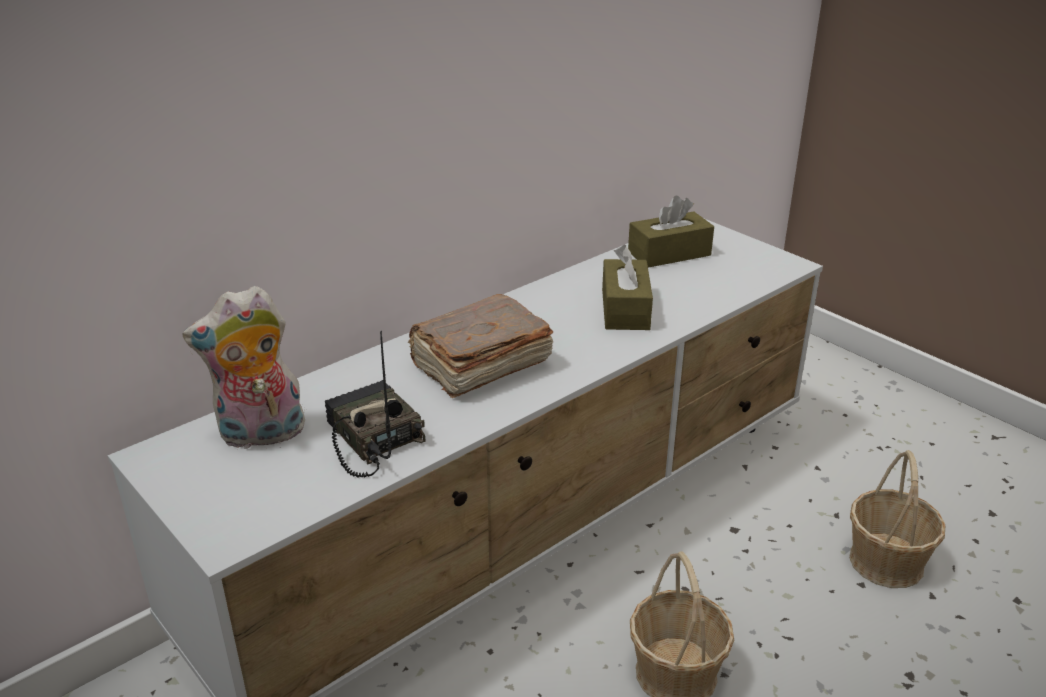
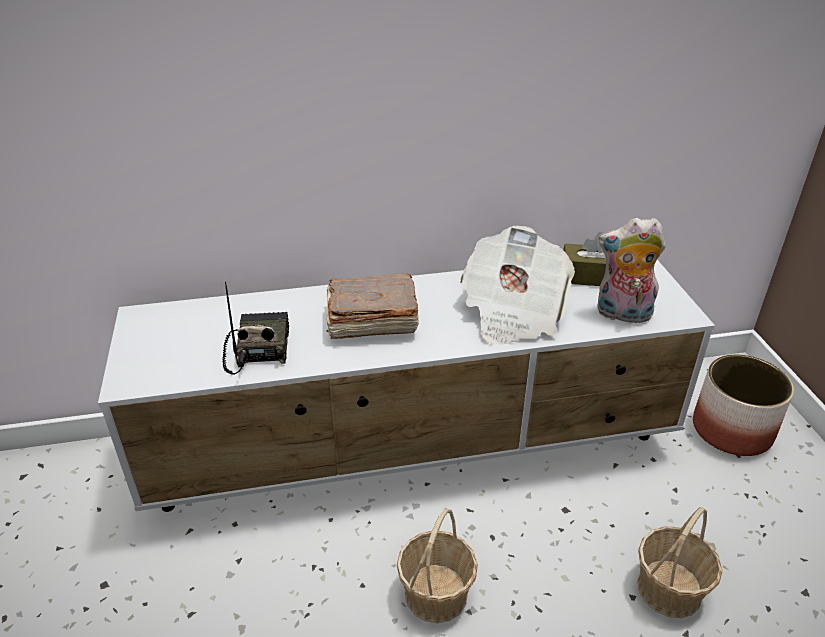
camera: 30 degrees right, 5 degrees up
(261, 436) = (202, 324): plush toy -> plush toy (622, 314)
(625, 309) = (512, 312): brown tissue box -> newspaper
(821, 393) = (732, 430): none -> planter

